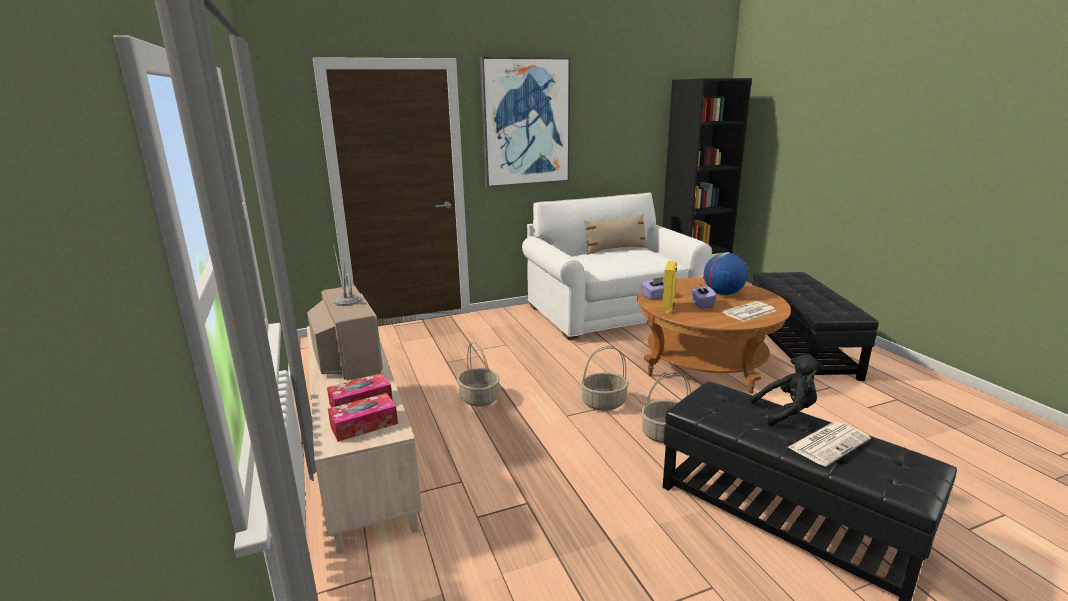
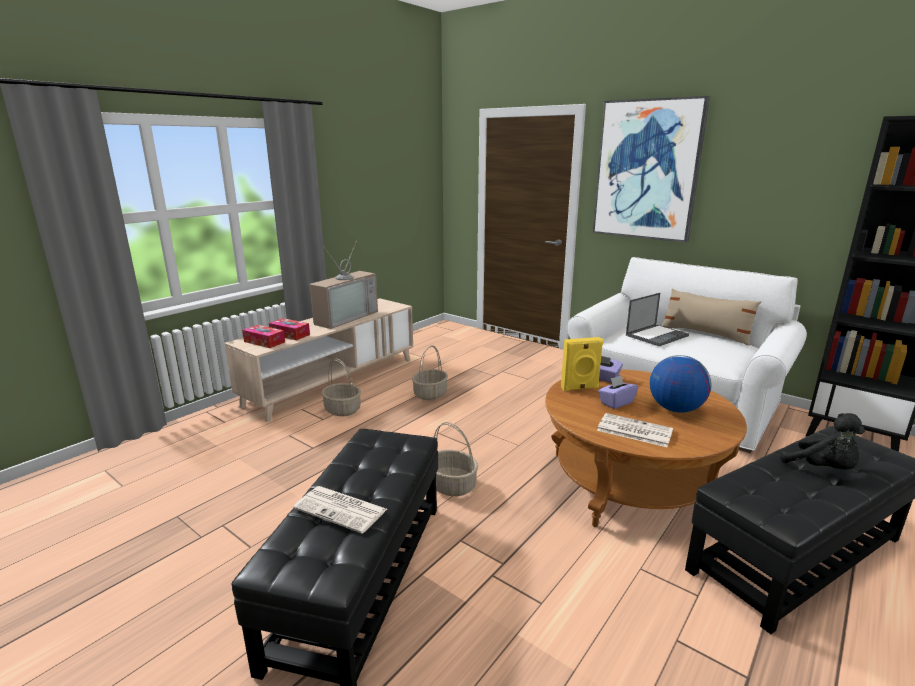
camera: 60 degrees right, 0 degrees up
(604, 403) = (477, 444): basket -> basket (343, 410)
(605, 259) = (657, 335): none -> laptop
(787, 413) = (393, 482): black plush toy -> black plush toy (822, 468)

